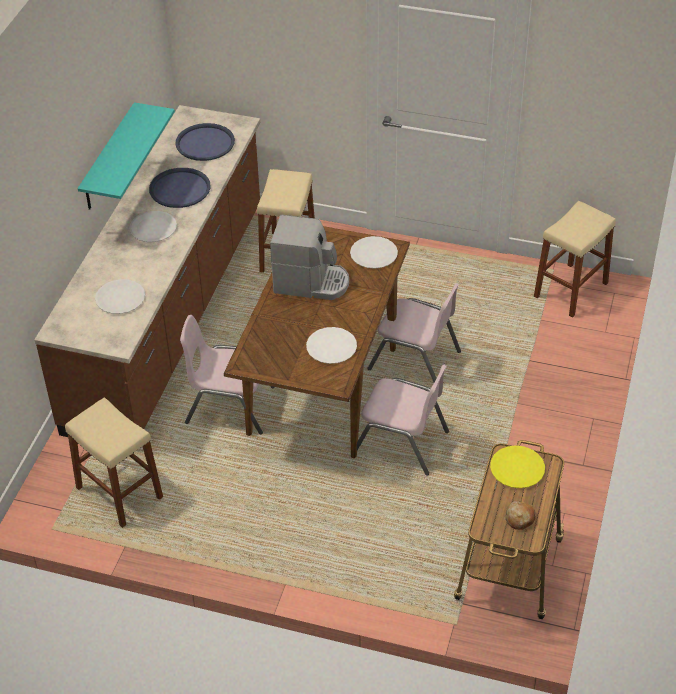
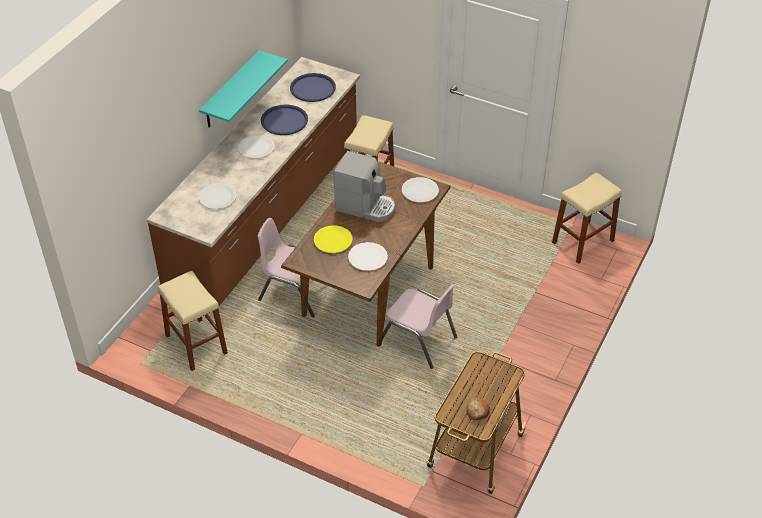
camera: 10 degrees right, 0 degrees up
(415, 360) = (445, 278): pink chair -> none
(517, 468) = (486, 373): yellow plate -> yellow plate (333, 240)

